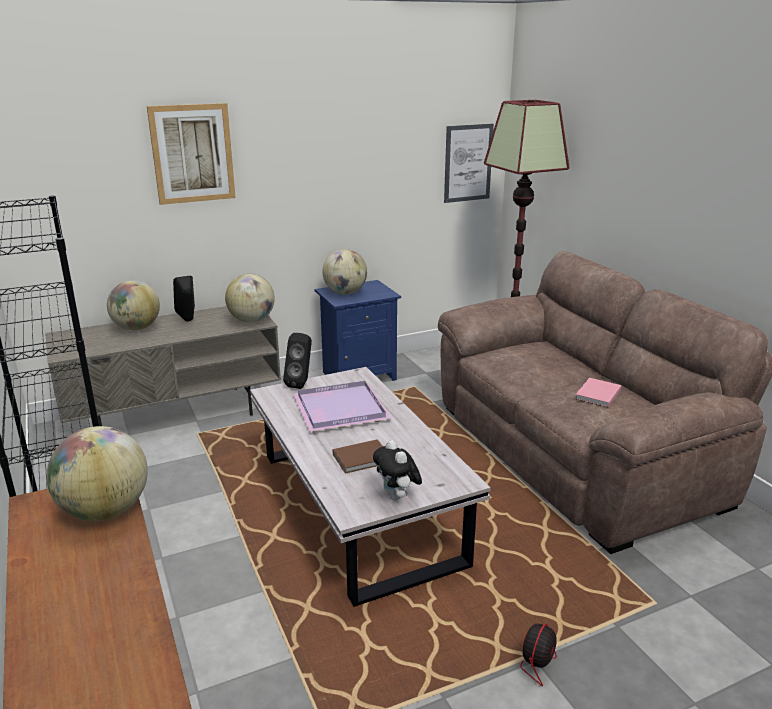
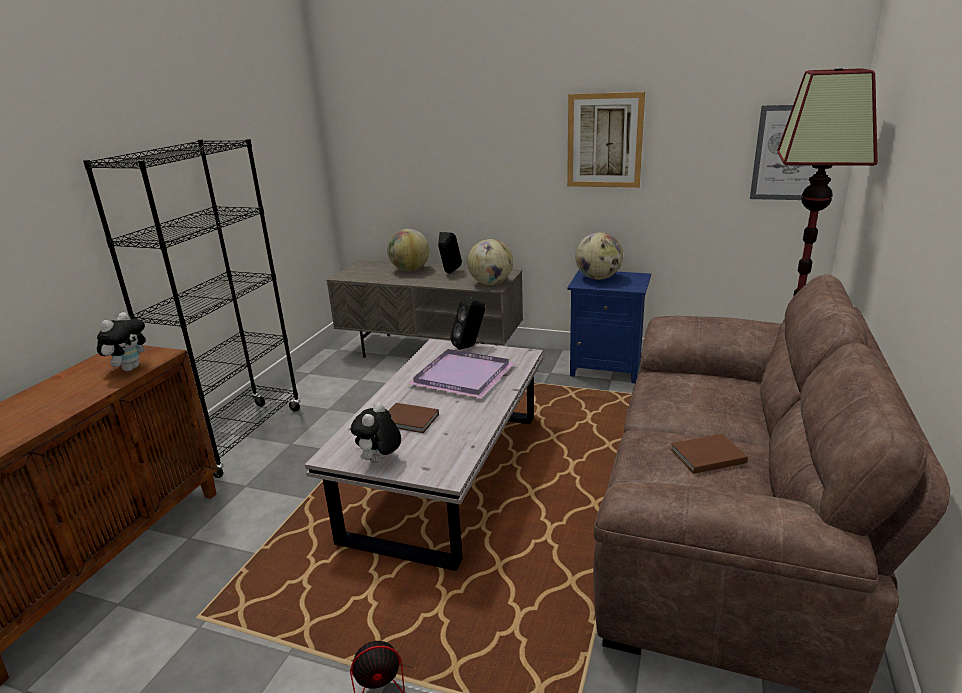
camera: 45 degrees right, 0 degrees up
(105, 511) = (130, 368): globe -> plush toy
(192, 154) = (474, 123): picture -> picture (604, 141)
(597, 394) = (705, 456): pink book -> brown book

